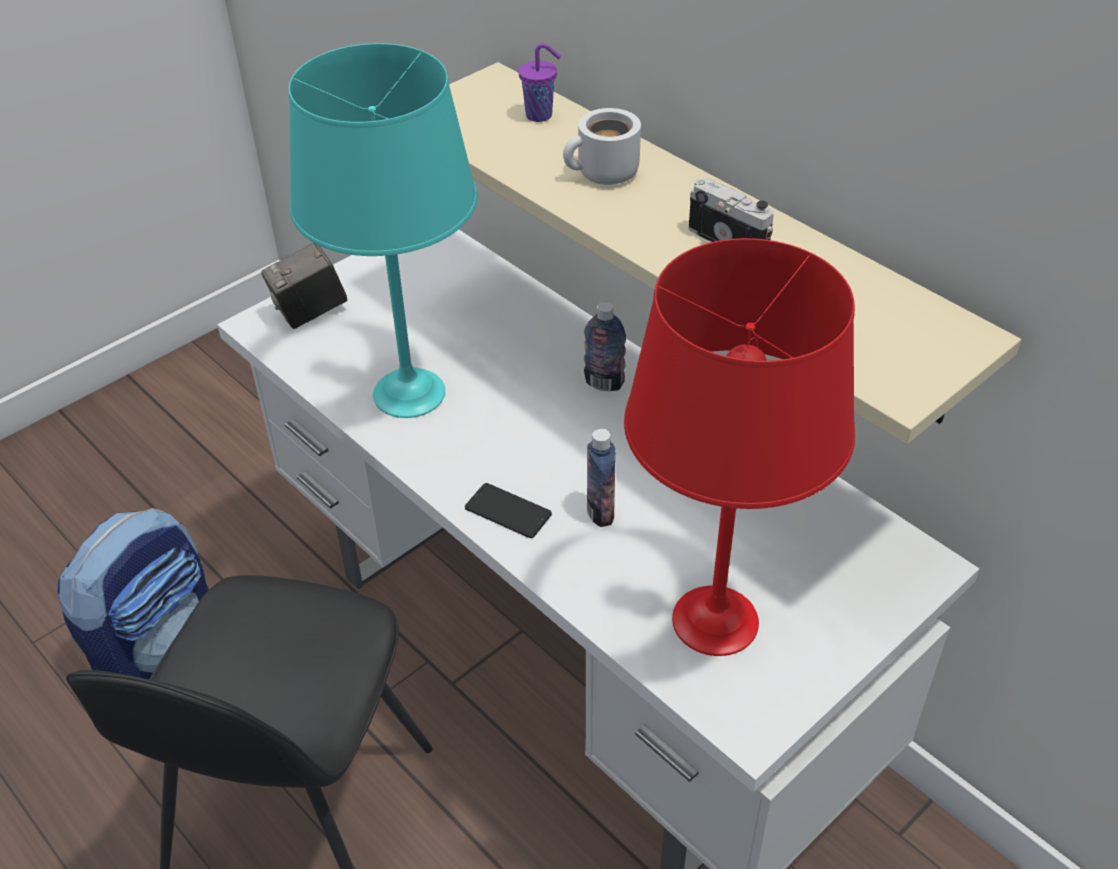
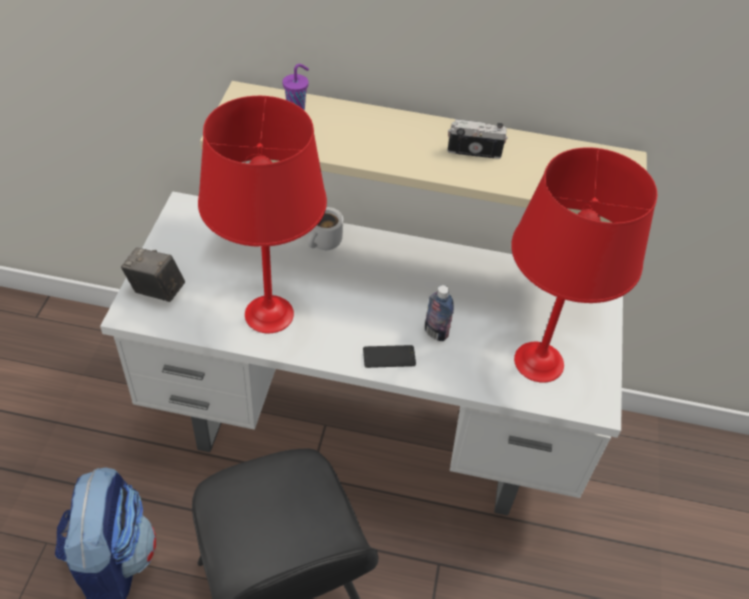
camera: 40 degrees left, 5 degrees up
(310, 312) = (156, 290): camera -> camera turned 90 degrees clockwise
(408, 392) = (268, 314): turquoise table lamp -> red table lamp
(604, 175) = (372, 135): white mug -> white mug (324, 243)
(604, 383) = (372, 258): bottle -> none

